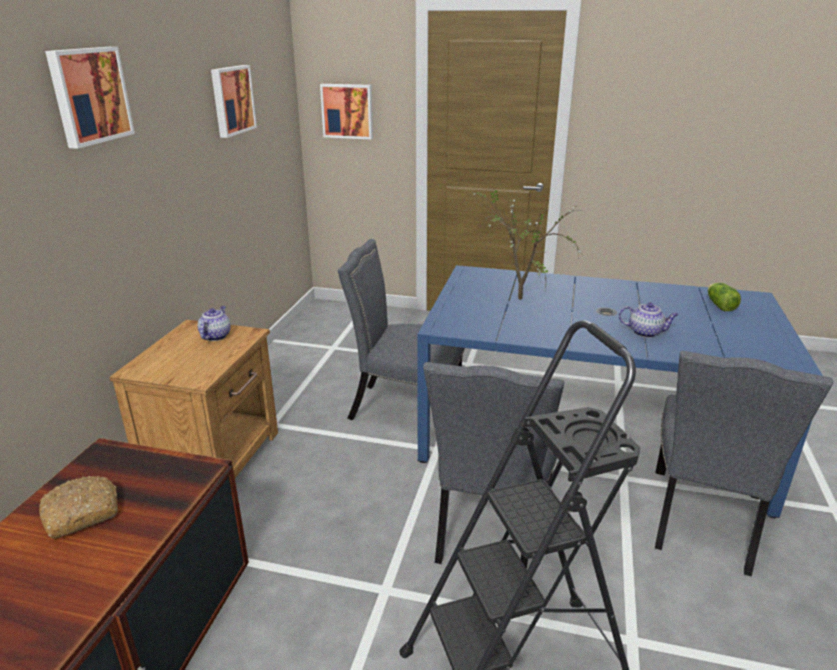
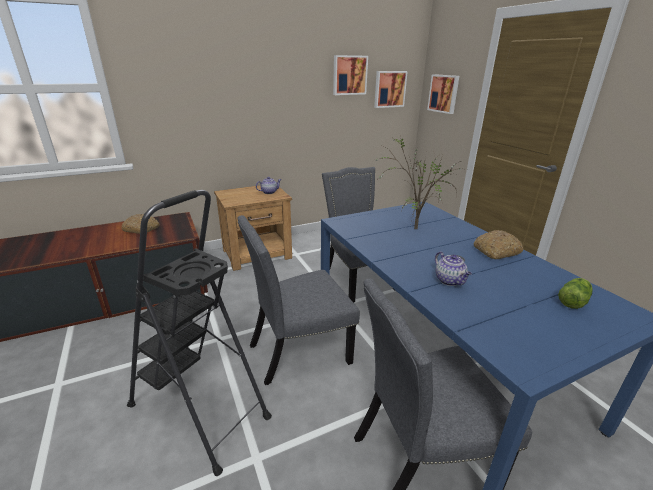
camera: 50 degrees right, 0 degrees up
(89, 95) = (234, 57): picture -> picture (389, 89)
(612, 290) = (496, 251): none -> bread

